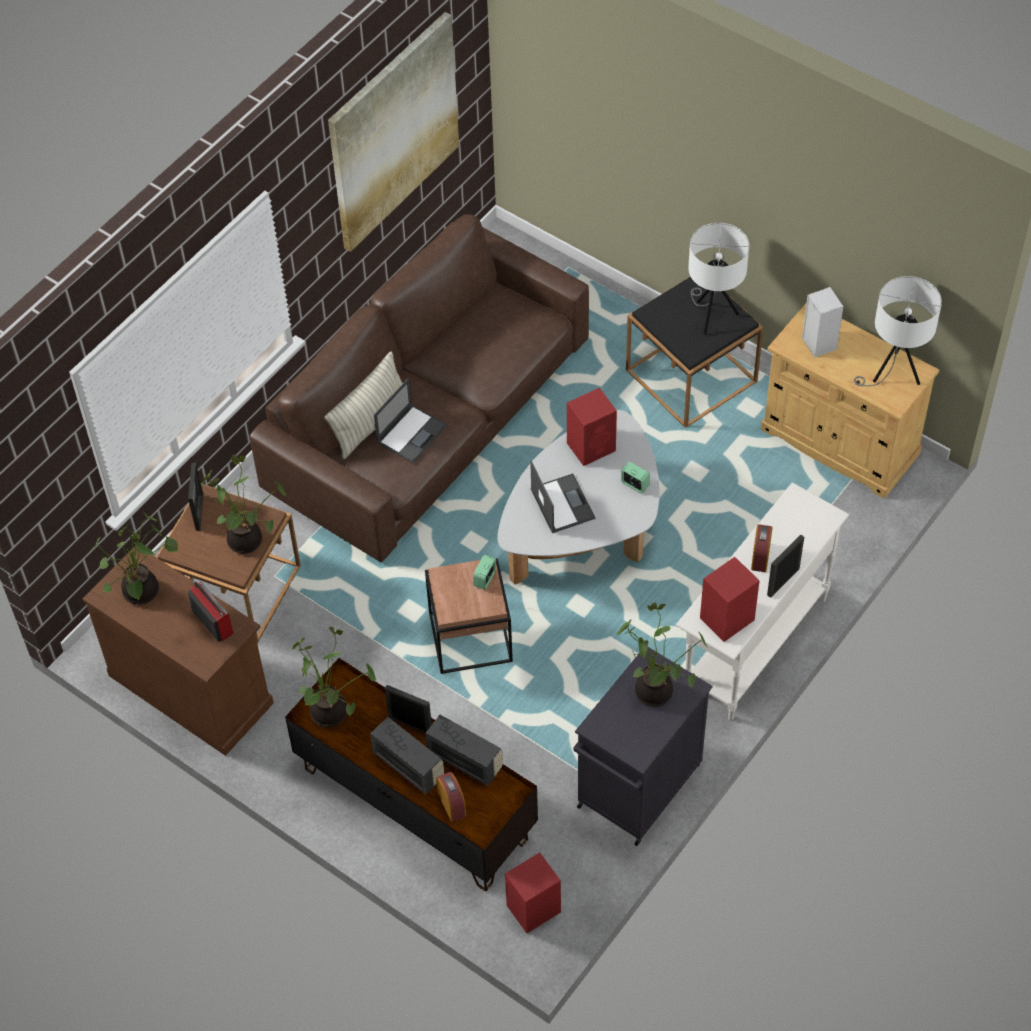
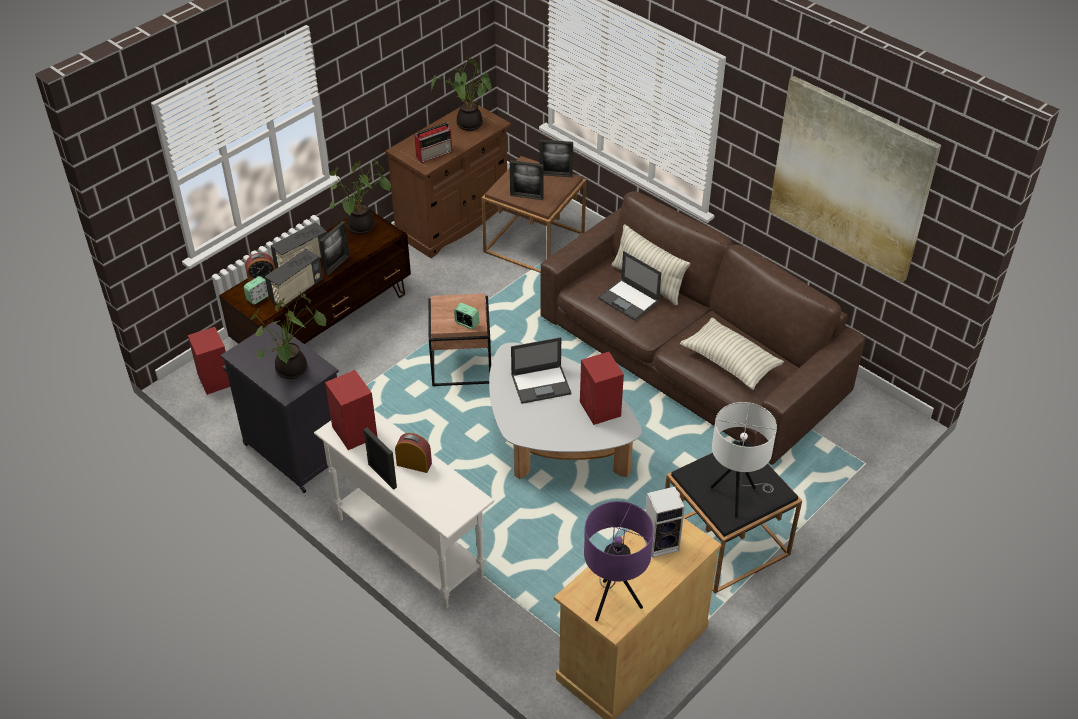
camera: 95 degrees right, 10 degrees down
(248, 539) = (526, 197): potted plant -> picture frame
(501, 339) = (730, 362): none -> pillow
(635, 485) = (553, 434): alarm clock -> alarm clock (258, 298)
(893, 374) = (613, 601): white table lamp -> purple table lamp

